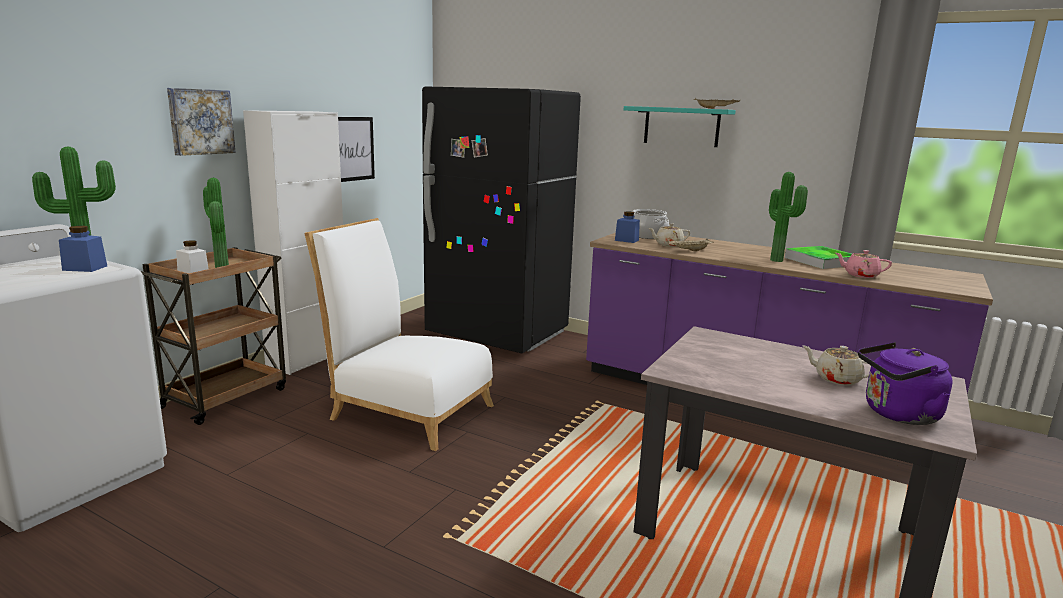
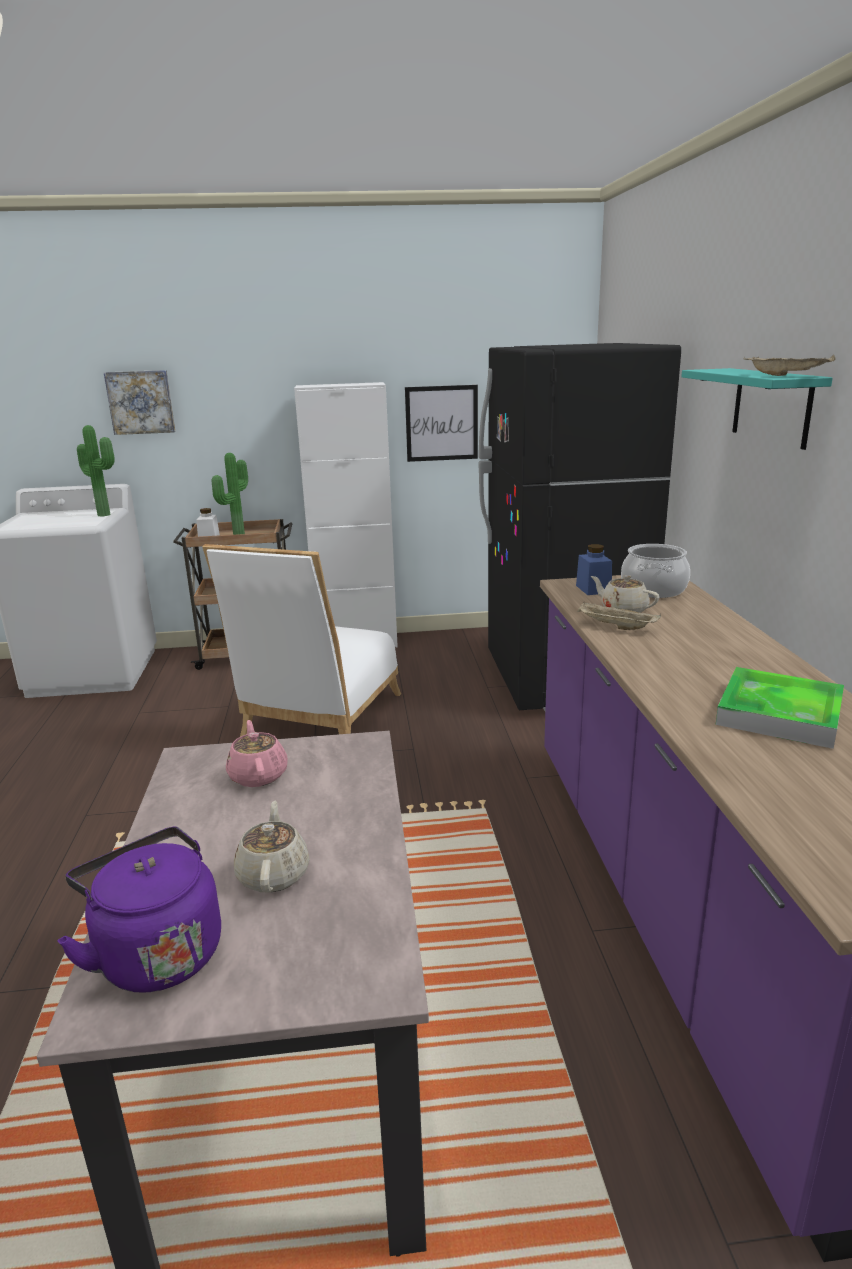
camera: 55 degrees right, 5 degrees up
(85, 268) = (82, 521): blue jar -> none
(200, 121) = (252, 398): picture -> picture (141, 402)
(405, 409) = (318, 719): white chair -> white chair turned 150 degrees counterclockwise
(778, 260) = (698, 684): potted plant -> none
(860, 275) = (738, 762): pink teapot -> pink teapot (258, 775)

